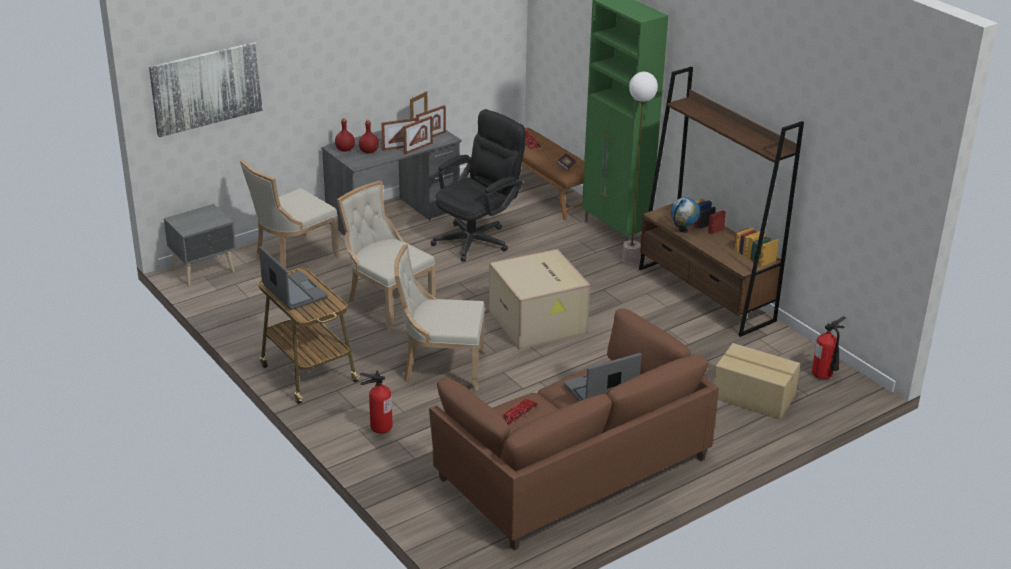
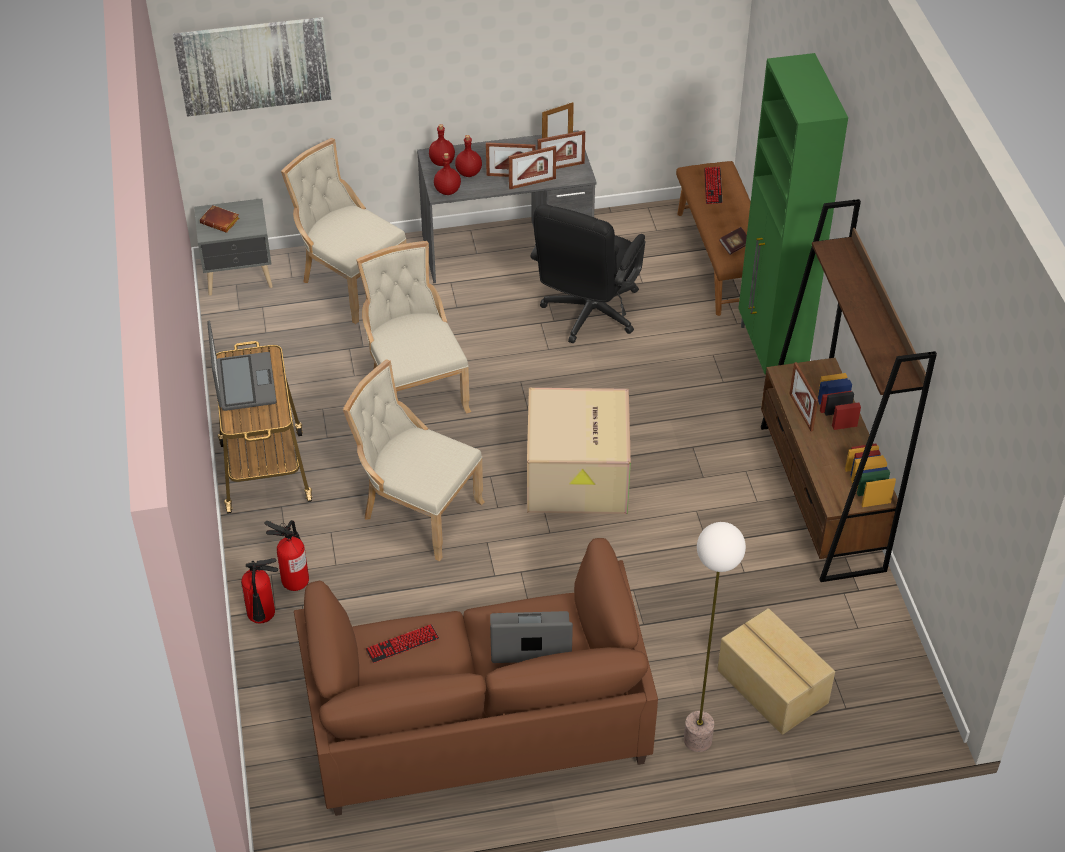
camera: 25 degrees right, 15 degrees up
(192, 221) = (221, 221): none -> brown book
(292, 257) = (350, 283): beige chair -> beige chair turned 60 degrees clockwise
(362, 163) = (448, 191): none -> red bottle
(478, 239) = (587, 316): black office chair -> black office chair turned 135 degrees clockwise
(630, 261) = (758, 410): floor lamp -> floor lamp (697, 740)
(683, 230) = (801, 412): globe -> picture frame
(824, 377) = (889, 686): fire extinguisher -> fire extinguisher (263, 618)

